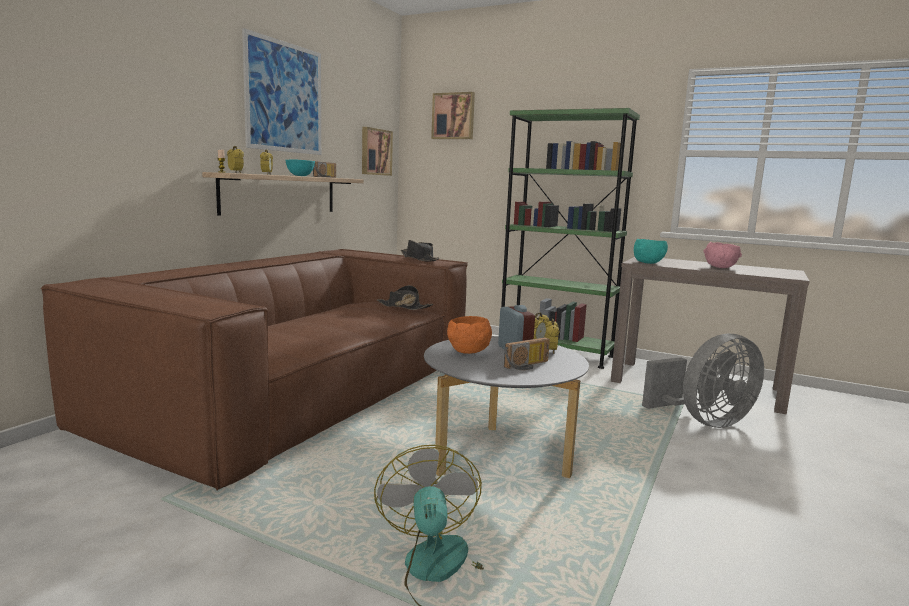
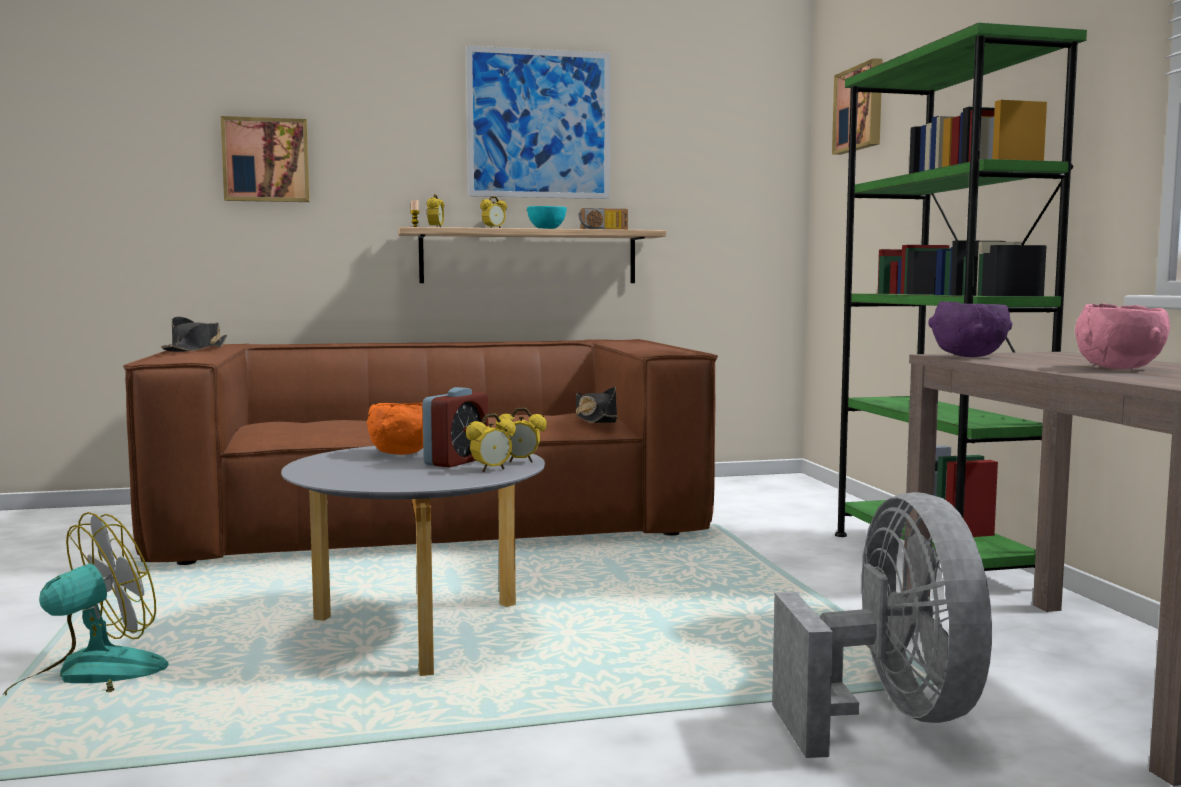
camera: 50 degrees right, 5 degrees down
(375, 152) = (741, 188): picture -> picture (266, 160)
(419, 259) = (660, 348): black hat -> black hat (195, 349)
(528, 366) = (391, 473): radio -> none
(648, 263) = (969, 356): turquoise bowl -> purple bowl
(705, 421) = (890, 716): grey fan -> grey fan turned 120 degrees counterclockwise

